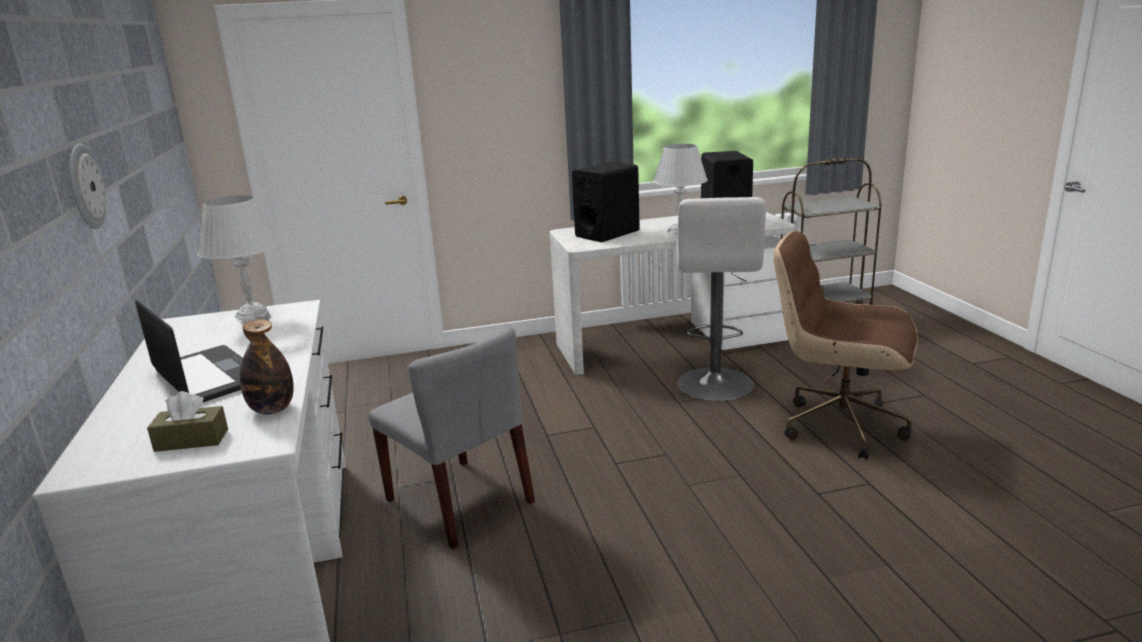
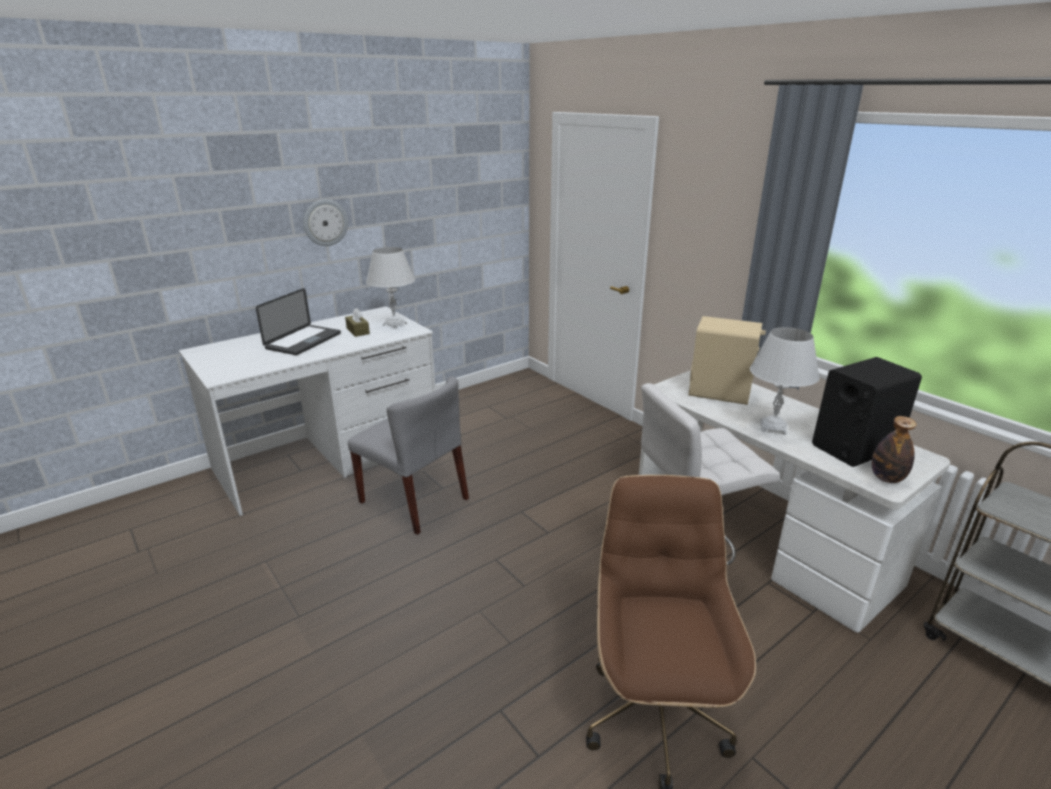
camera: 65 degrees right, 5 degrees up
(191, 440) = (225, 361): brown tissue box -> brown tissue box (358, 331)
(272, 409) = (259, 367): bottle -> bottle (886, 478)
(460, 501) = (415, 500): grey chair -> grey chair turned 75 degrees counterclockwise
(607, 233) = (720, 392): black speaker -> beige speaker

